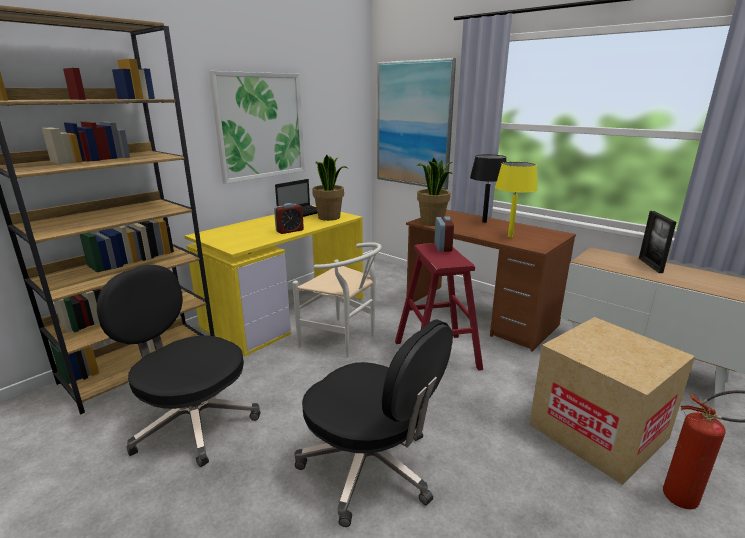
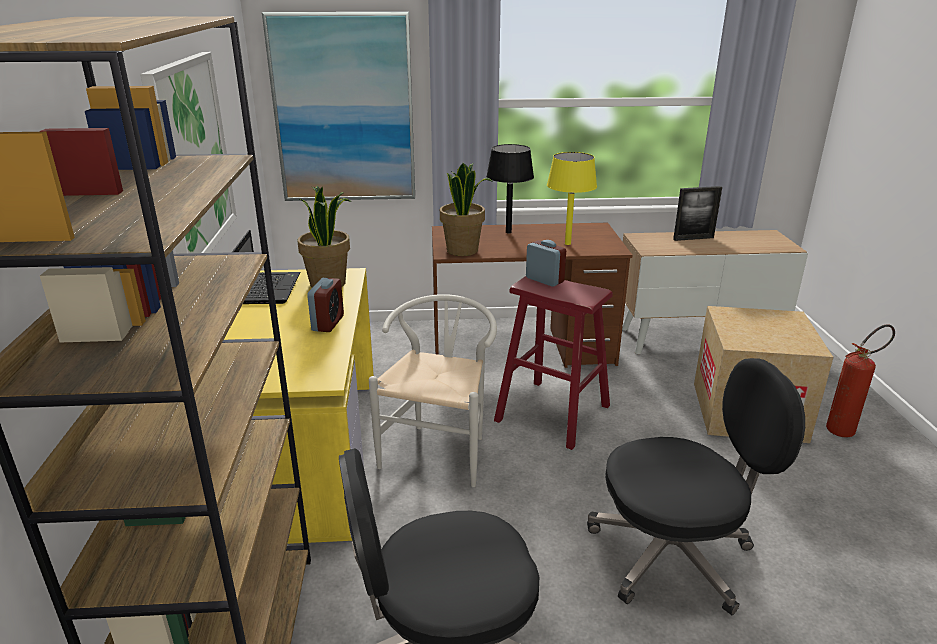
camera: 45 degrees left, 5 degrees up
(344, 340) = (440, 449): white chair -> white chair turned 60 degrees counterclockwise
(650, 265) = (693, 238): picture frame -> picture frame turned 60 degrees counterclockwise

